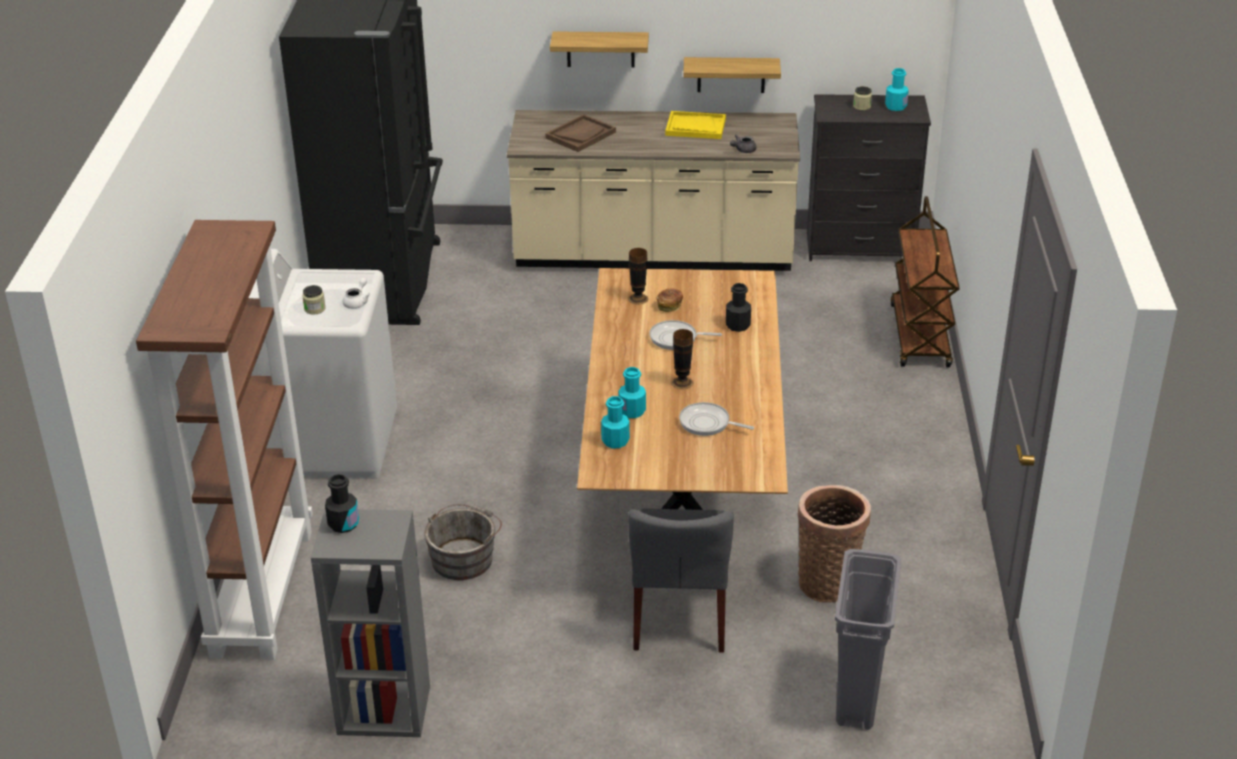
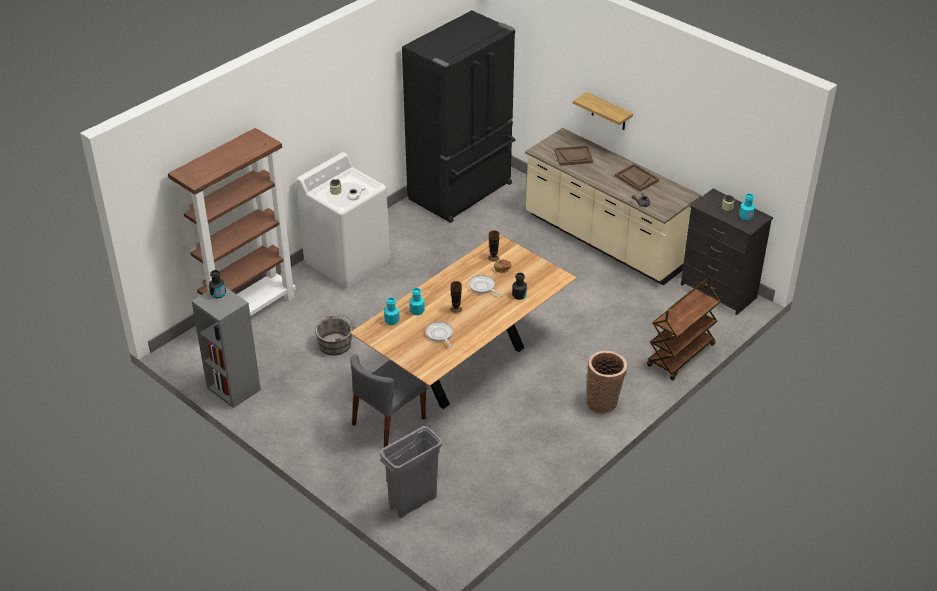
camera: 40 degrees right, 5 degrees up
(695, 127) = (636, 178): yellow tray -> brown tray
(731, 74) = (672, 156): shelf -> none
(828, 581) = (469, 446): basket -> basket (603, 402)

